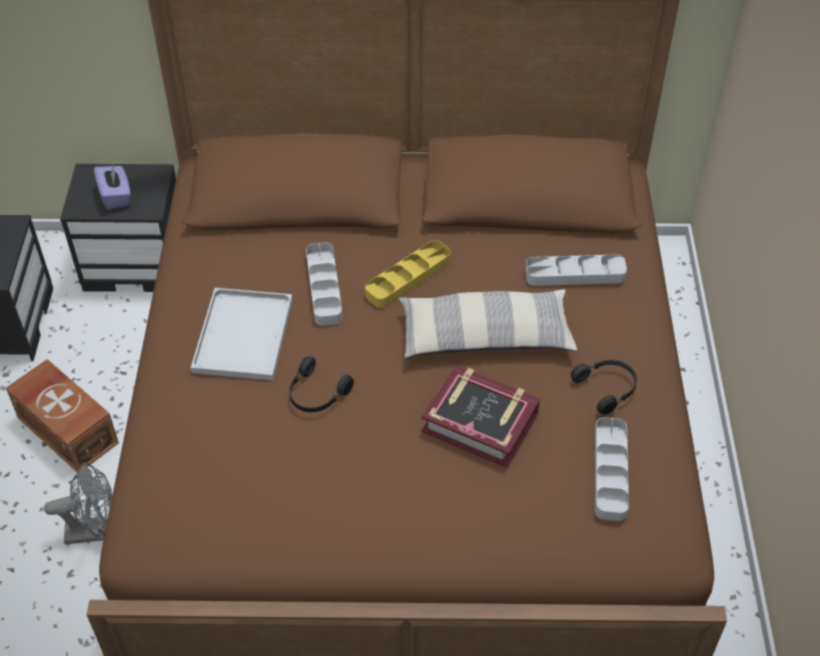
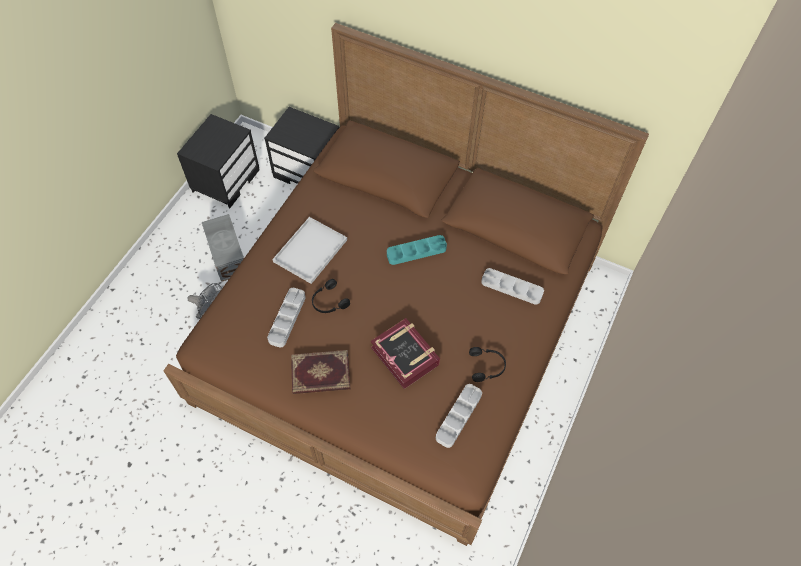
camera: 25 degrees right, 10 degrees up
(68, 428) = (228, 254): brown storage box -> grey storage box
(116, 196) = (299, 135): purple tissue box -> none
(324, 287) = (368, 239): grey tray -> grey tray (287, 319)
(367, 500) = (321, 374): none -> book
(408, 278) = (416, 252): yellow tray -> turquoise tray
(485, 336) = (438, 305): pillow -> none

